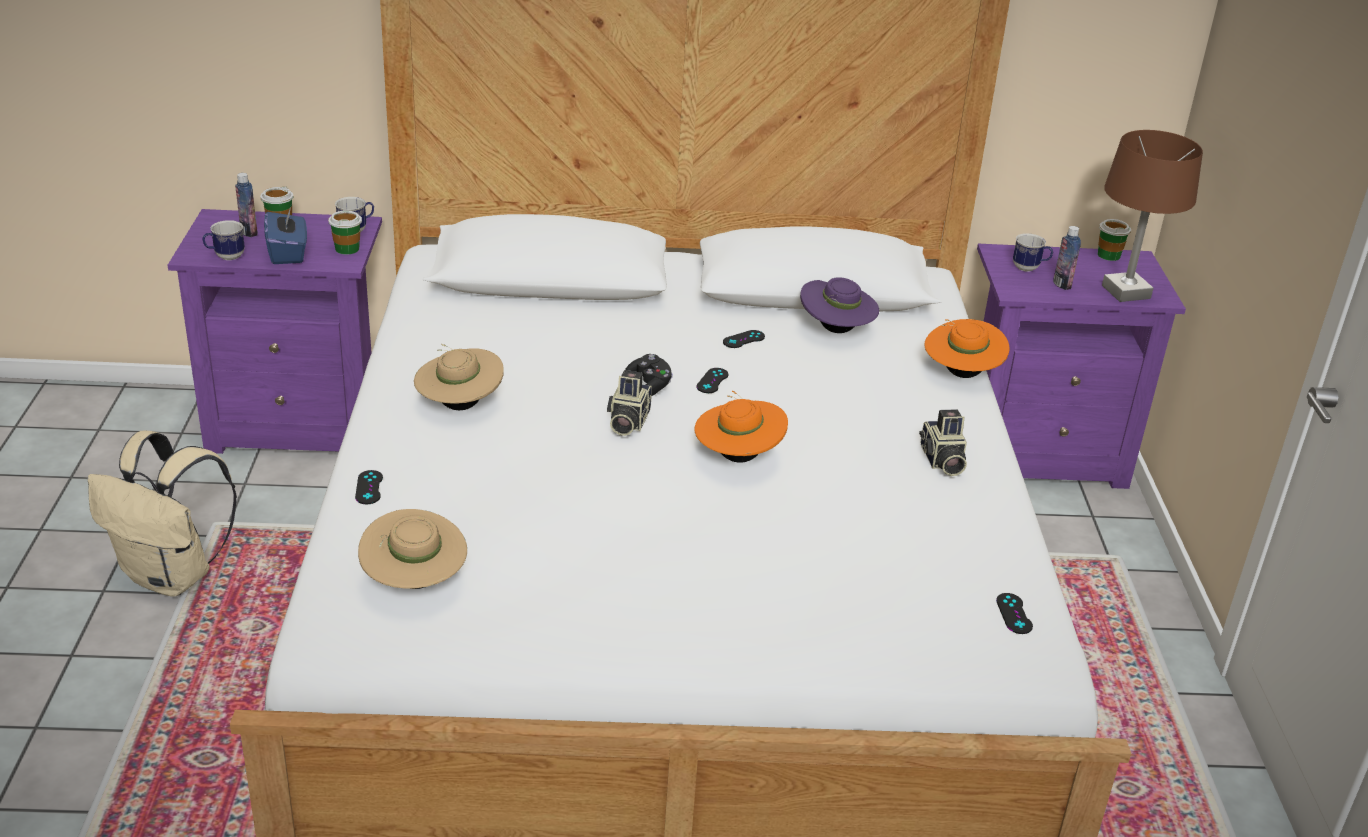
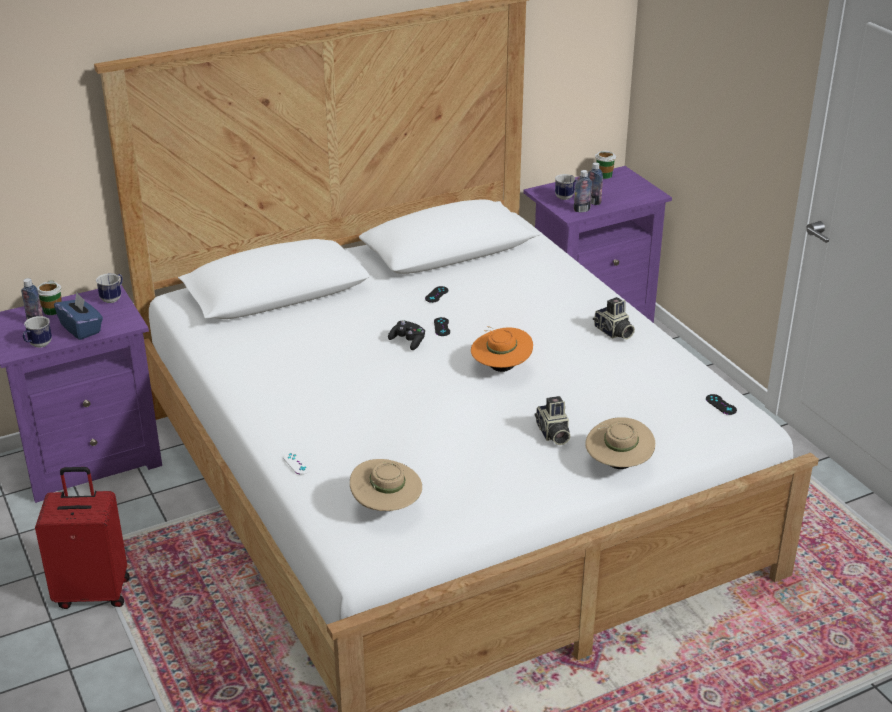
camera: 25 degrees left, 0 degrees up
(172, 576) = (93, 592): beige backpack -> red suitcase
(347, 249) = (121, 313): cup -> none
(369, 487) = (297, 463): black game controller -> white game controller
(459, 405) = (301, 393): beige hat -> beige hat (618, 464)
(627, 422) = (416, 369): camera -> camera (552, 434)
(836, 330) = (486, 271): purple hat -> none
(961, 373) = (579, 276): orange hat -> none
(1035, 290) = (581, 210): none -> bottle
(1126, 292) = (632, 196): brown table lamp -> none

